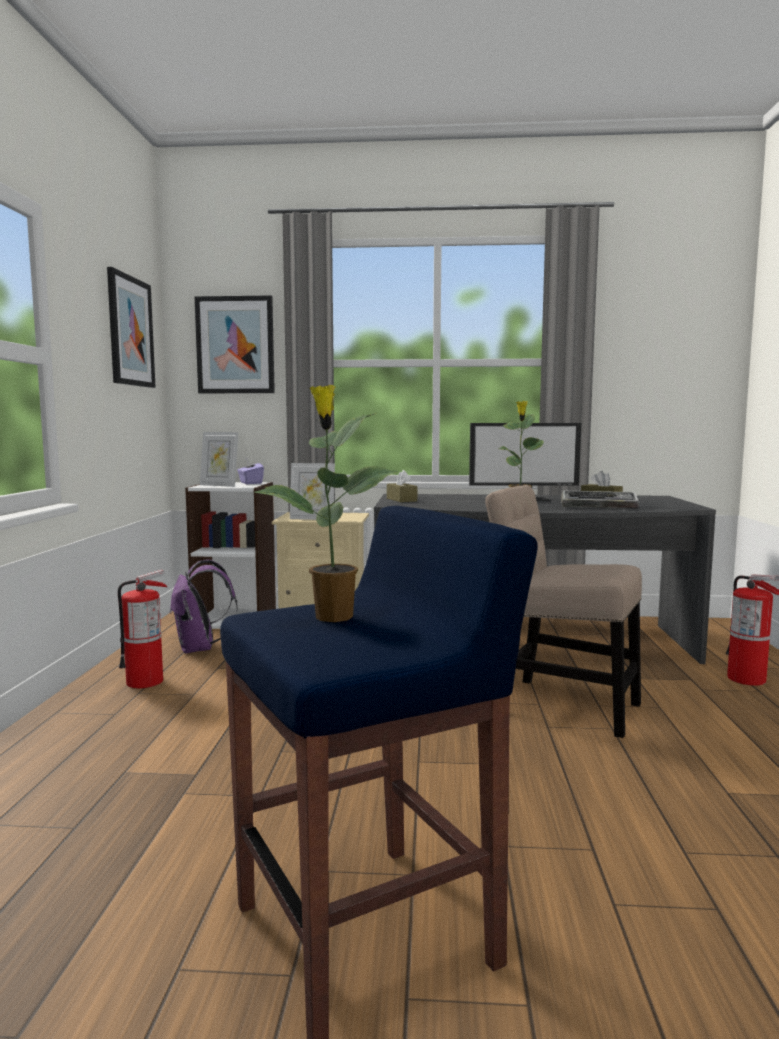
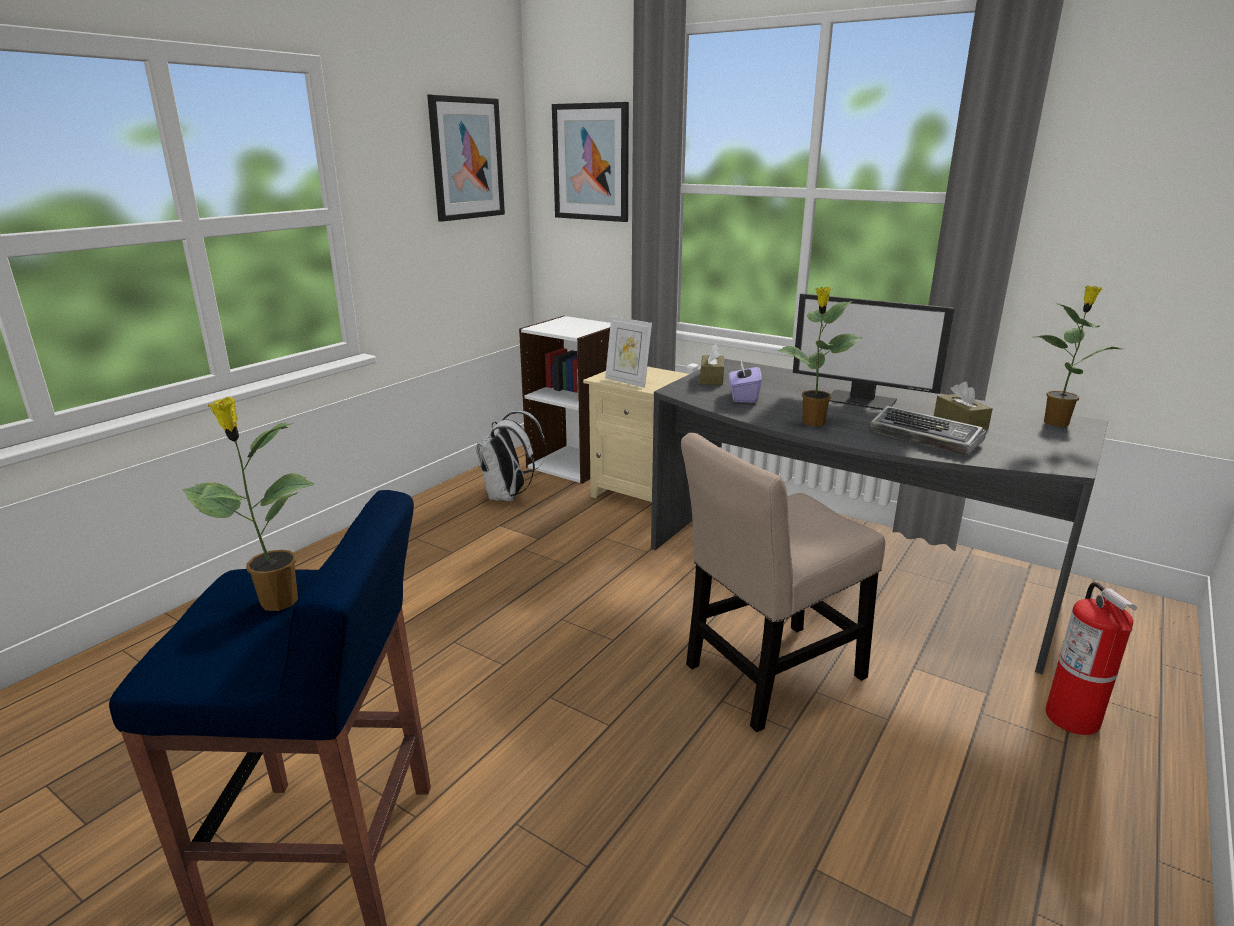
camera: 30 degrees right, 15 degrees up
(145, 681) = (431, 526): fire extinguisher -> none
(200, 648) = (508, 496): purple backpack -> white backpack
(219, 485) = (555, 327): picture frame -> none
(250, 483) = (594, 325): purple tissue box -> purple tissue box (743, 397)
(559, 705) = (768, 676): beige chair -> beige chair turned 90 degrees counterclockwise
(648, 497) = (1057, 422): none -> potted plant

